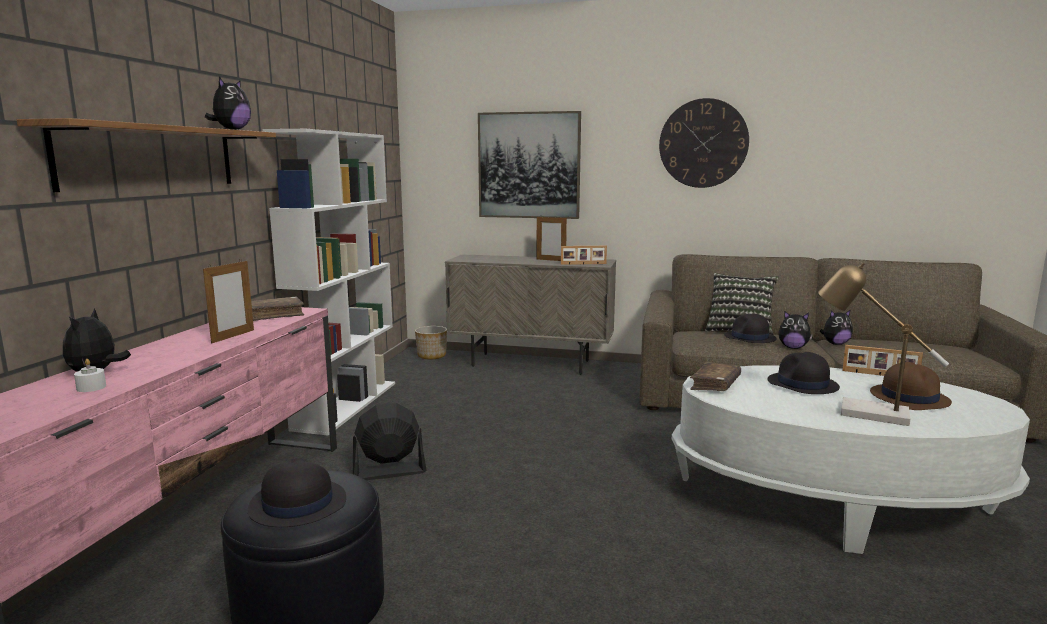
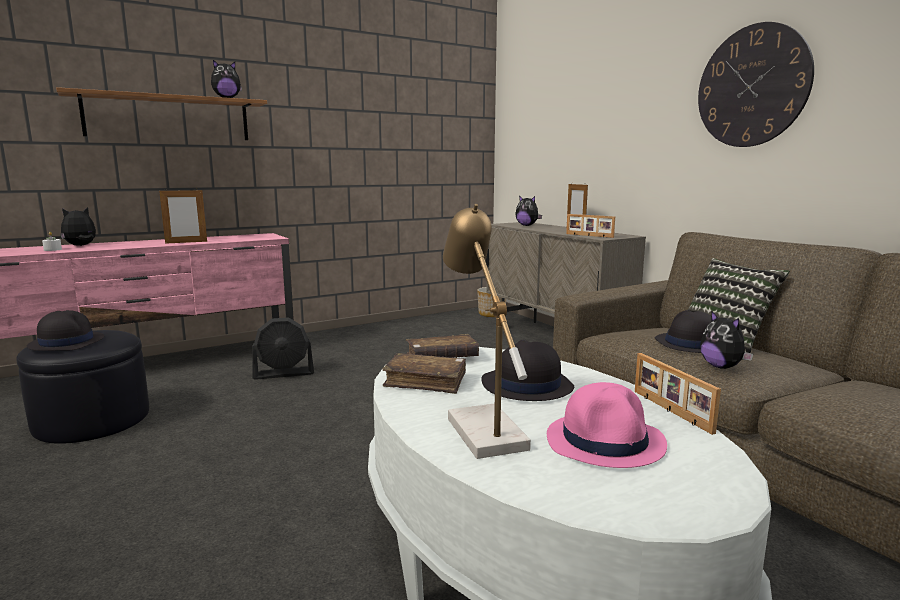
camera: 45 degrees right, 0 degrees up
(274, 315) = (250, 237): brown book -> brown book (425, 381)
(346, 405) = (362, 329): white bookcase -> none
(389, 471) = (284, 373): black fan -> black fan turned 135 degrees clockwise
(529, 165) = (579, 130): picture -> none
(835, 344) = (838, 385): plush toy -> plush toy (527, 225)
(909, 397) = (605, 441): brown hat -> pink hat

